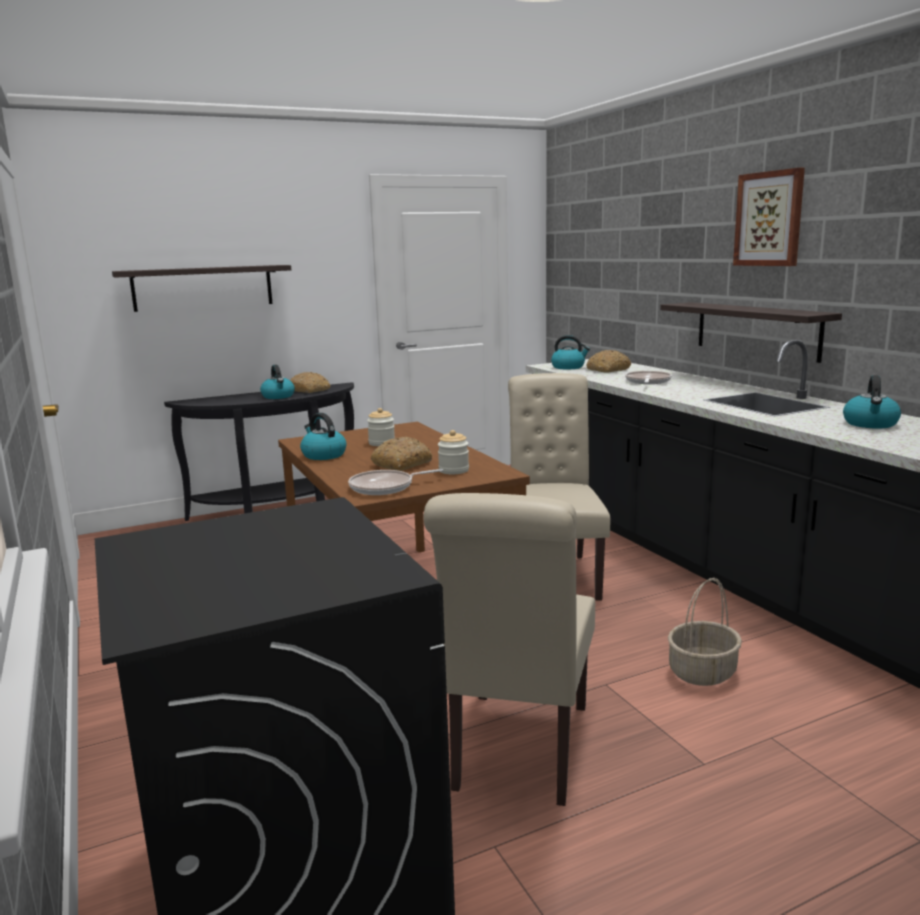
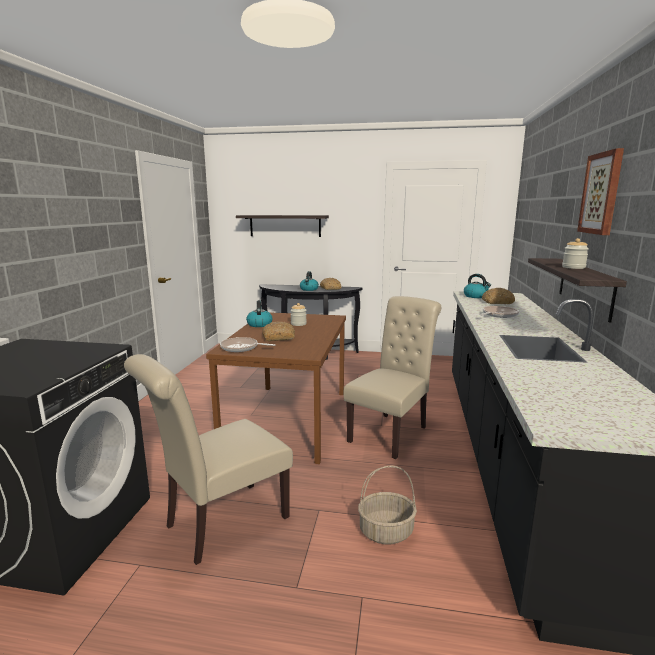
camera: 35 degrees right, 0 degrees up
(453, 470) = (292, 347): jar -> jar (573, 267)
(870, 424) = (578, 383): kettle -> none

